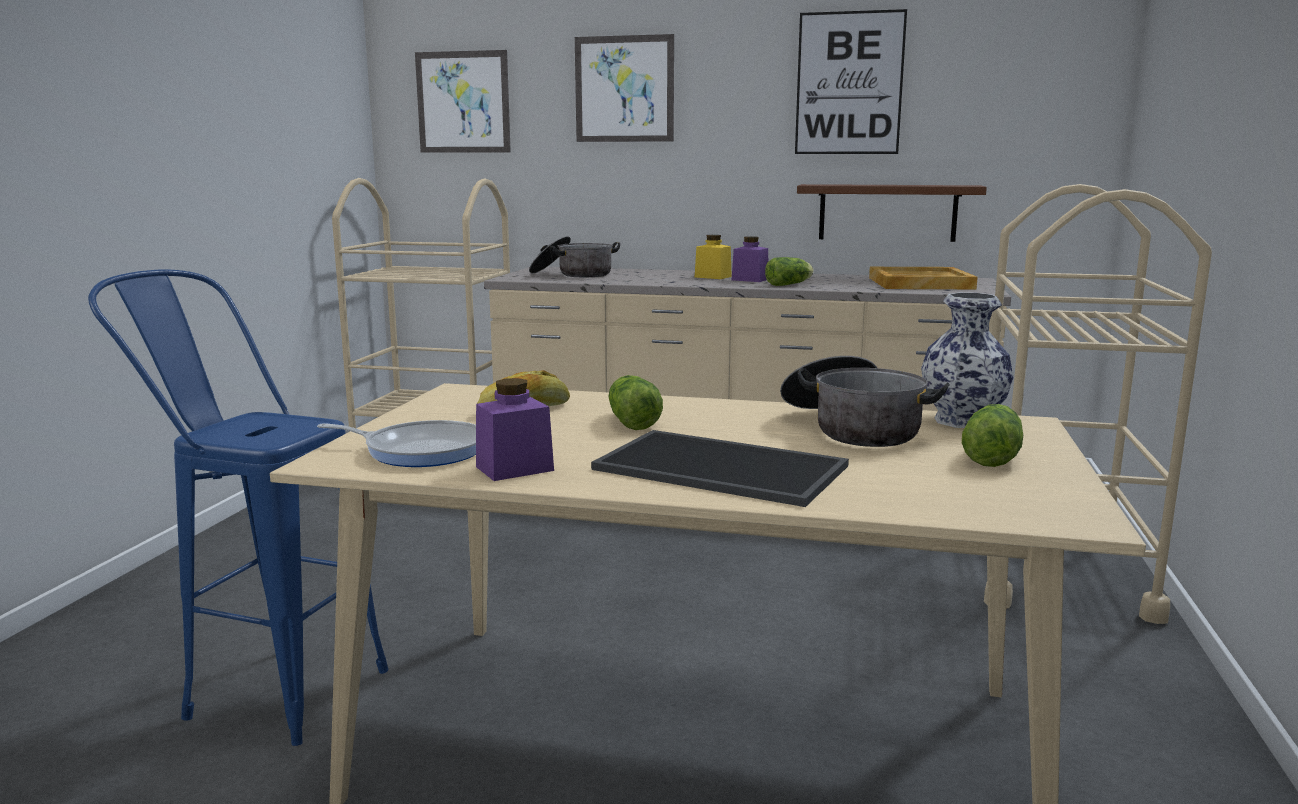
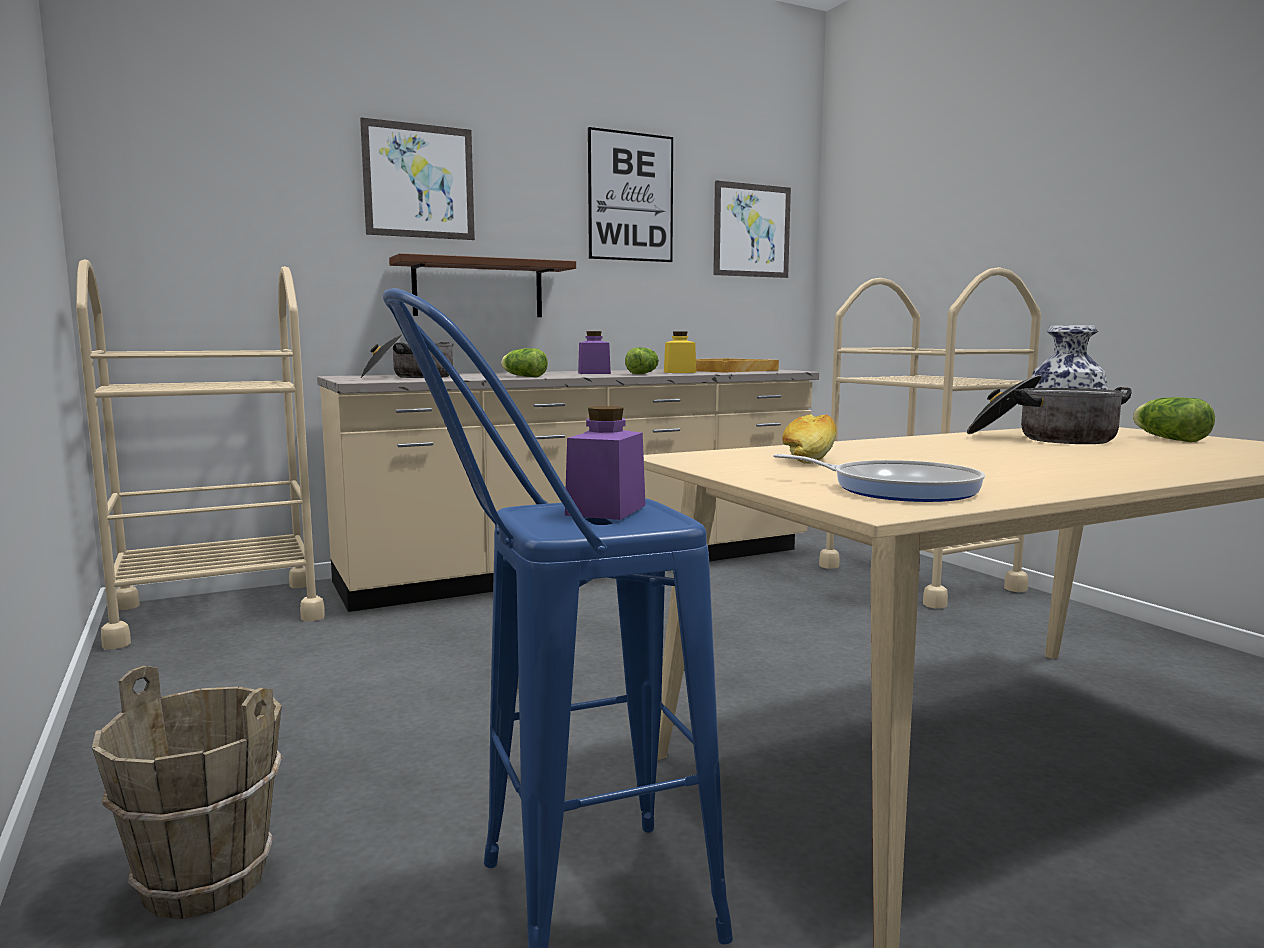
camera: 40 degrees left, 5 degrees down
(178, 603) = (204, 882): none -> brown bucket
(420, 451) = (897, 489): frying pan -> frying pan turned 60 degrees clockwise
(463, 102) = (211, 177): picture -> picture (751, 230)
(514, 468) = (1022, 484): purple jar -> purple jar (606, 510)
(632, 421) = (917, 453): lettuce -> lettuce (522, 376)
(713, 277) = (552, 373): yellow jar -> yellow jar (679, 372)
(724, 467) = (1110, 462): tray -> none
(887, 212) = (665, 314): brown shelf -> brown shelf (478, 288)

